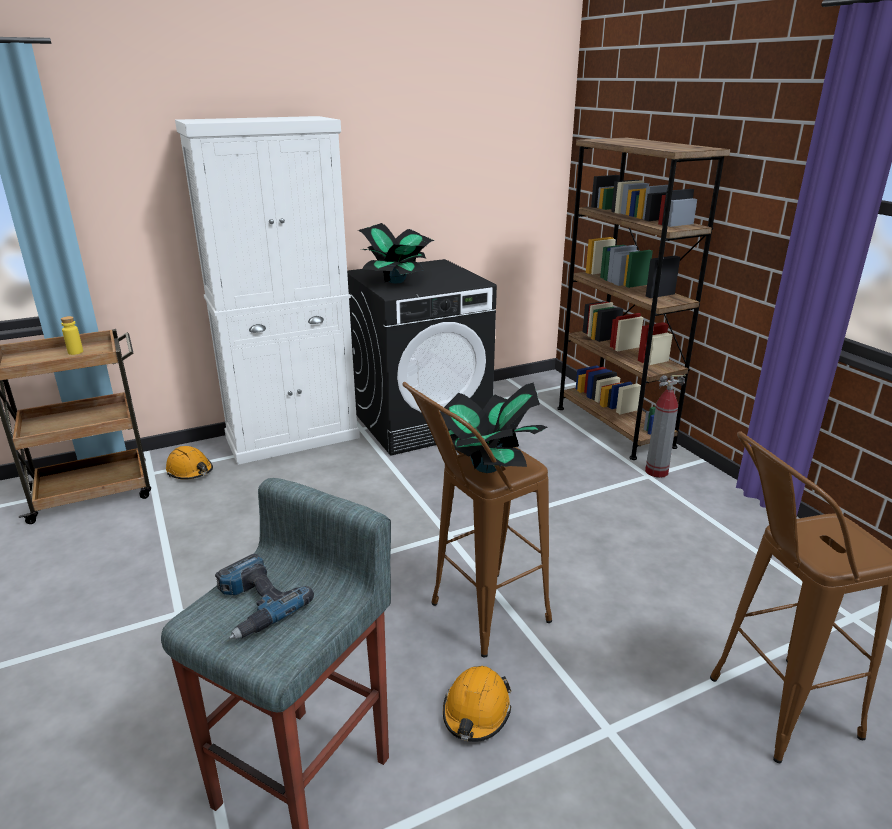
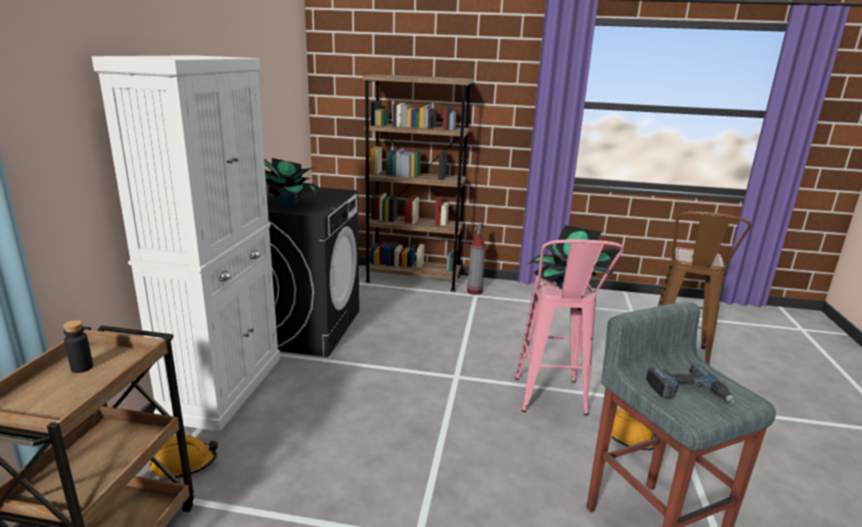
camera: 55 degrees left, 5 degrees down
(75, 352) = (82, 368): yellow bottle -> black bottle
(475, 620) = (552, 403): brown stool -> pink stool

